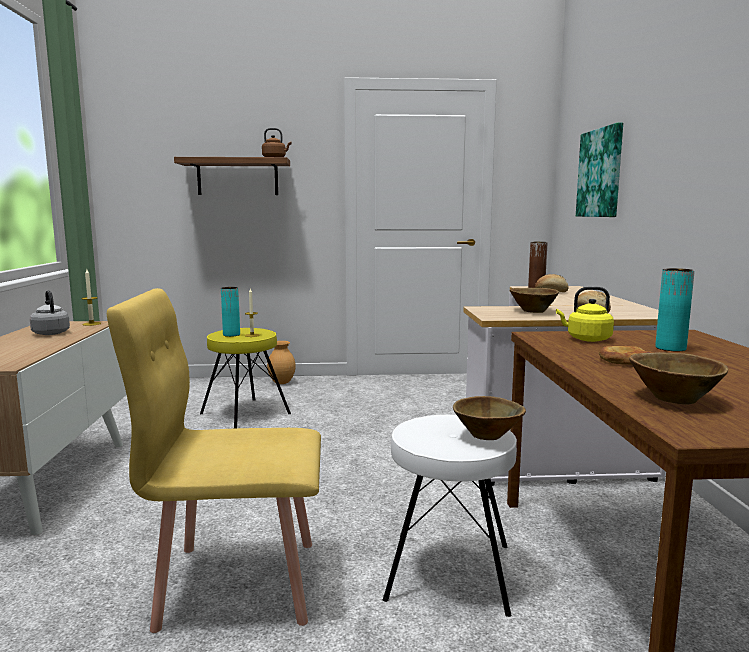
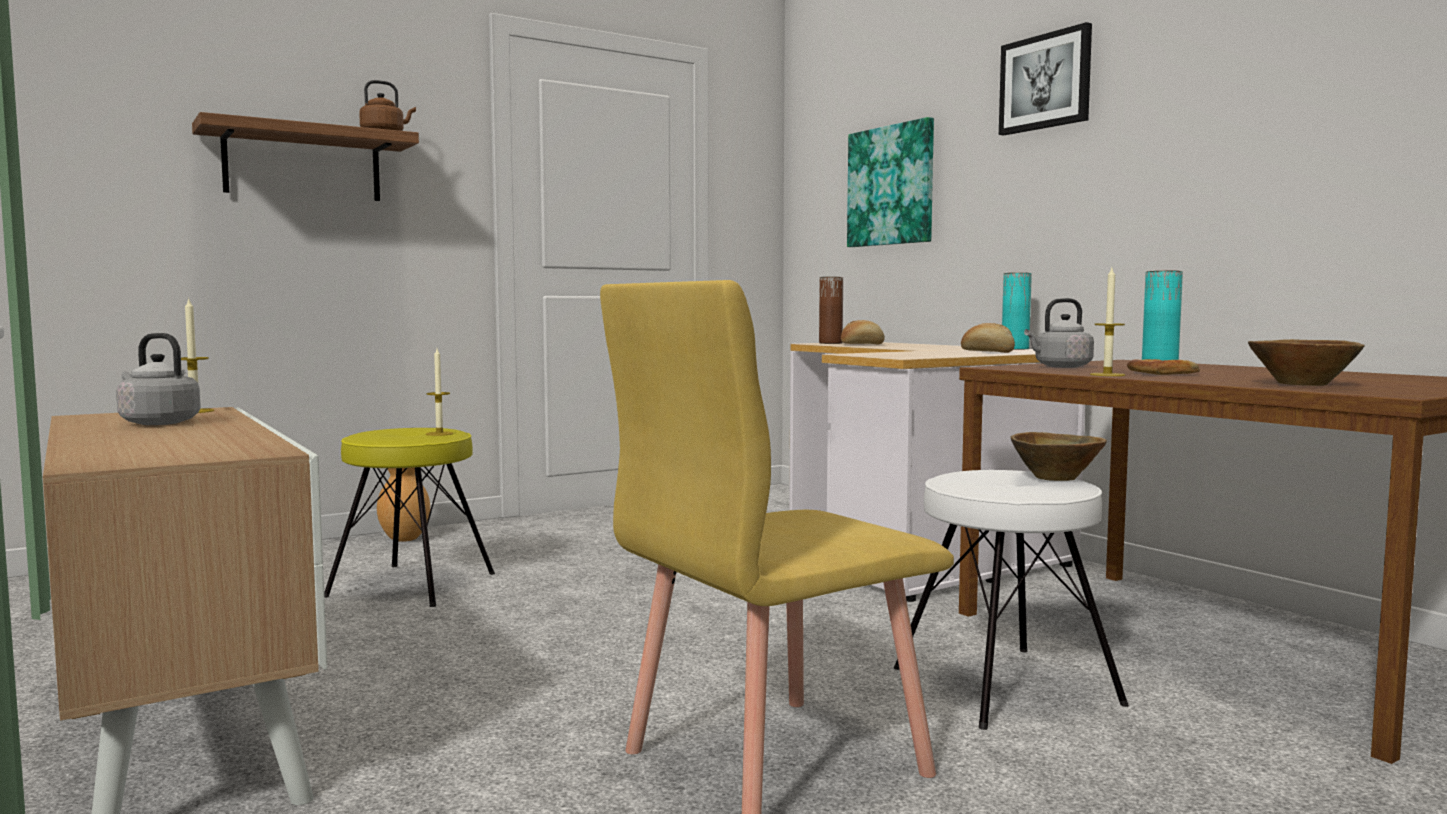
camera: 30 degrees left, 5 degrees down
(231, 335) = (399, 436): turquoise vase -> turquoise vase (1015, 349)
(532, 311) = (921, 353): brown bowl -> none
(569, 358) = (1107, 375): none -> candle
(586, 339) = (1060, 367): yellow kettle -> grey kettle
(683, 94) = (1045, 82): none -> picture

